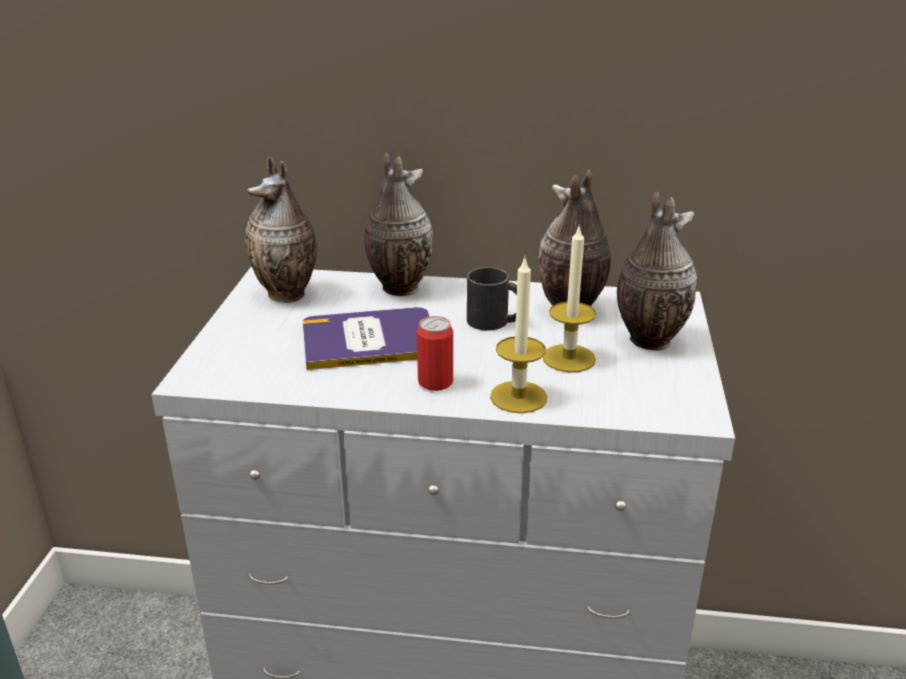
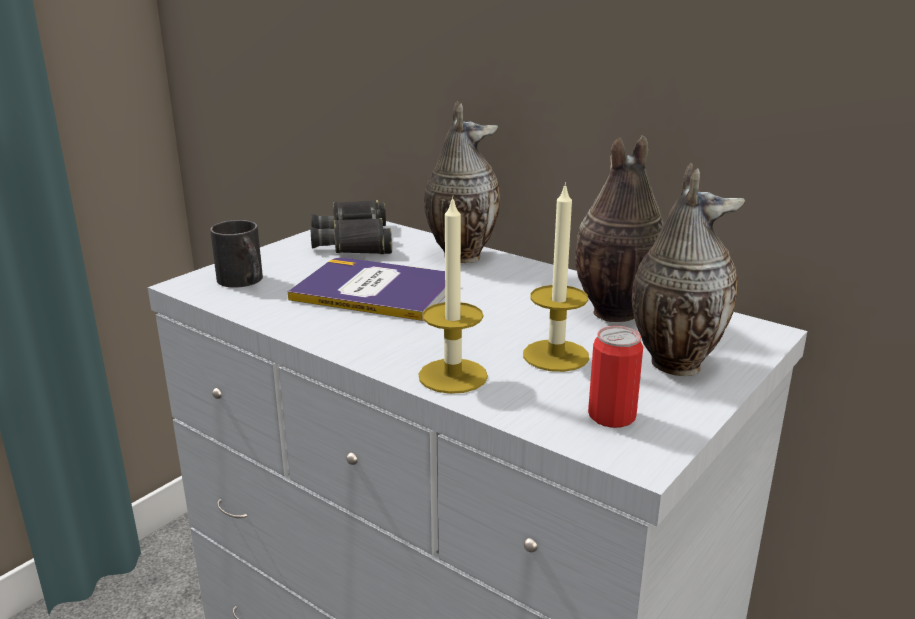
camera: 30 degrees right, 5 degrees down
(288, 295) = (355, 240): vase -> black binoculars
(435, 382) = (388, 340): can -> can (612, 416)
(495, 322) = (519, 304): black mug -> black mug (244, 281)

